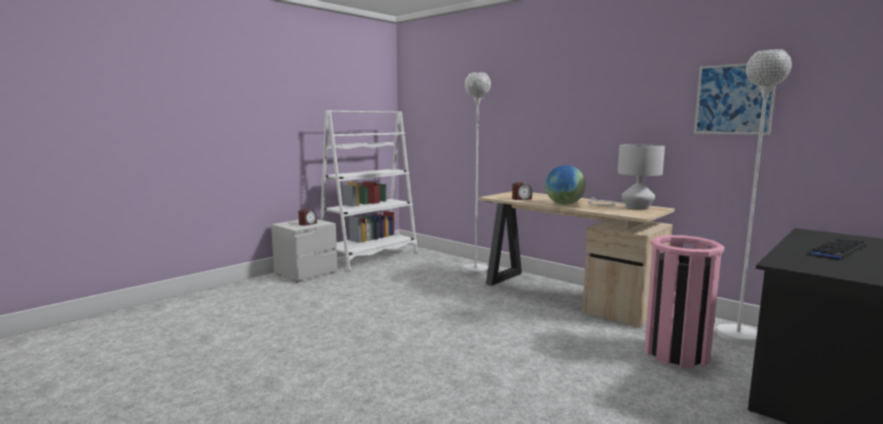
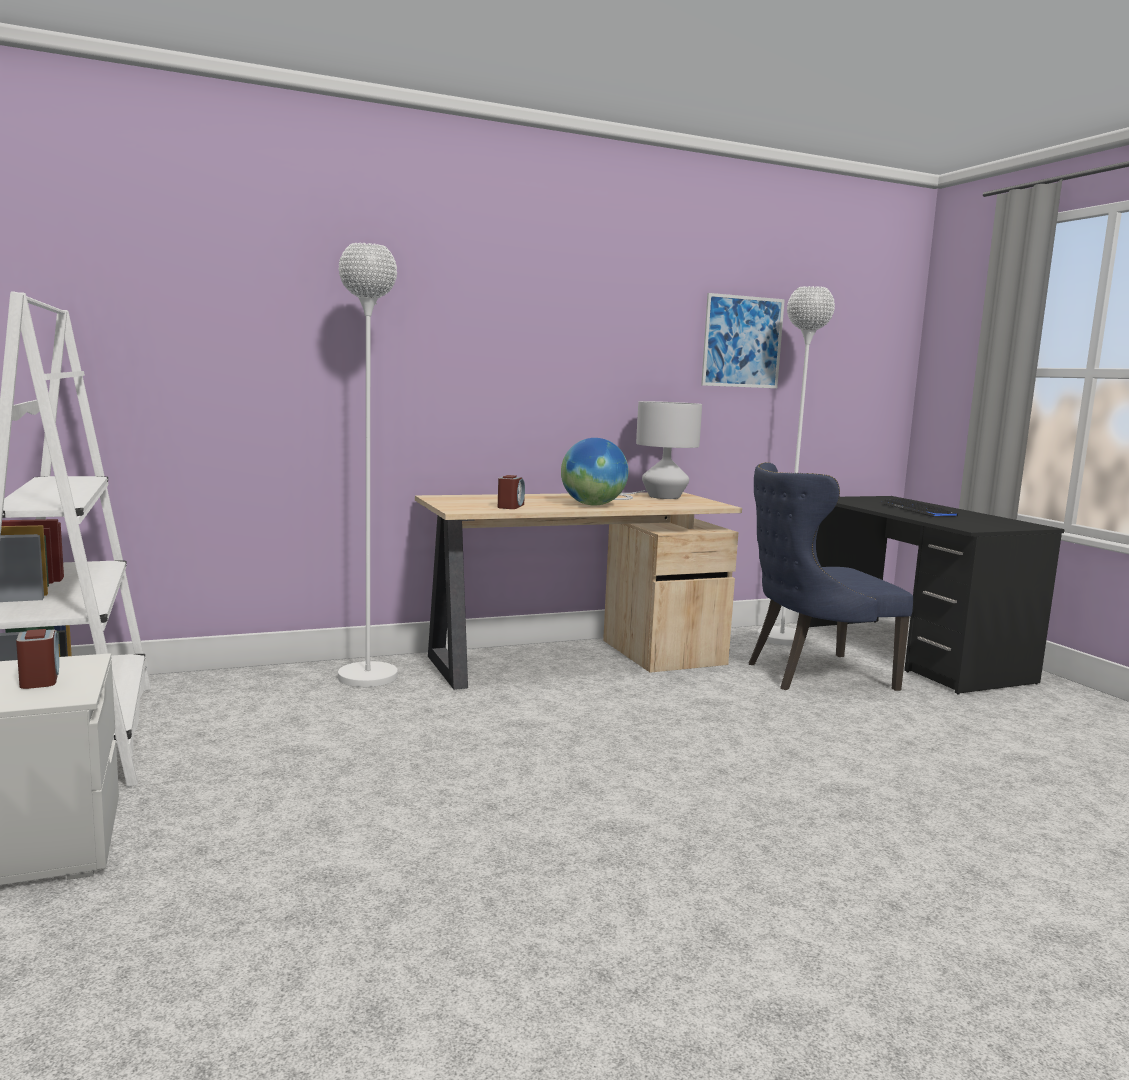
camera: 65 degrees left, 0 degrees up
(676, 353) = (812, 674): pink trash can -> blue chair

